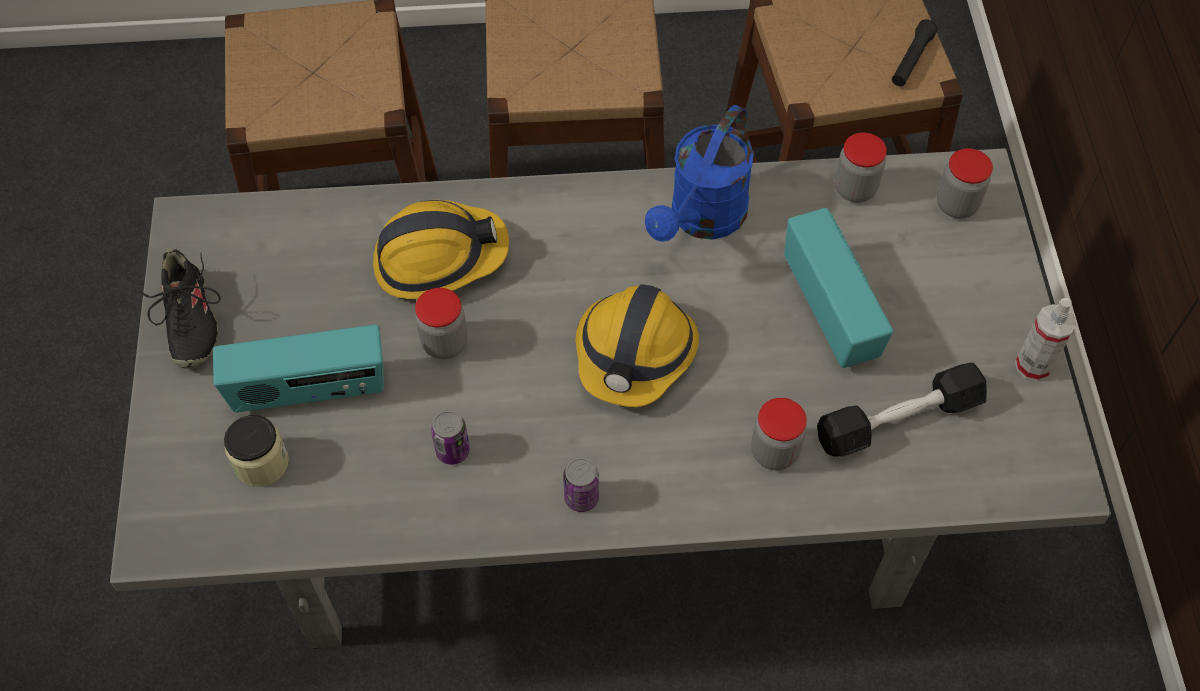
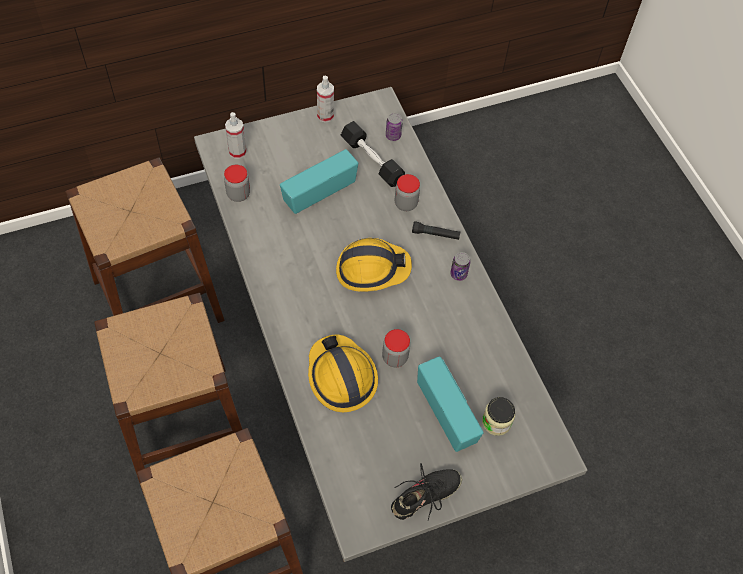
camera: 110 degrees left, 0 degrees up
(452, 451) = (455, 335): can -> can (393, 135)
(702, 220) = (278, 257): blue watering can -> none
(911, 60) = (139, 181): black flashlight -> black flashlight (435, 234)
(956, 204) = (237, 152): jar -> spray bottle

